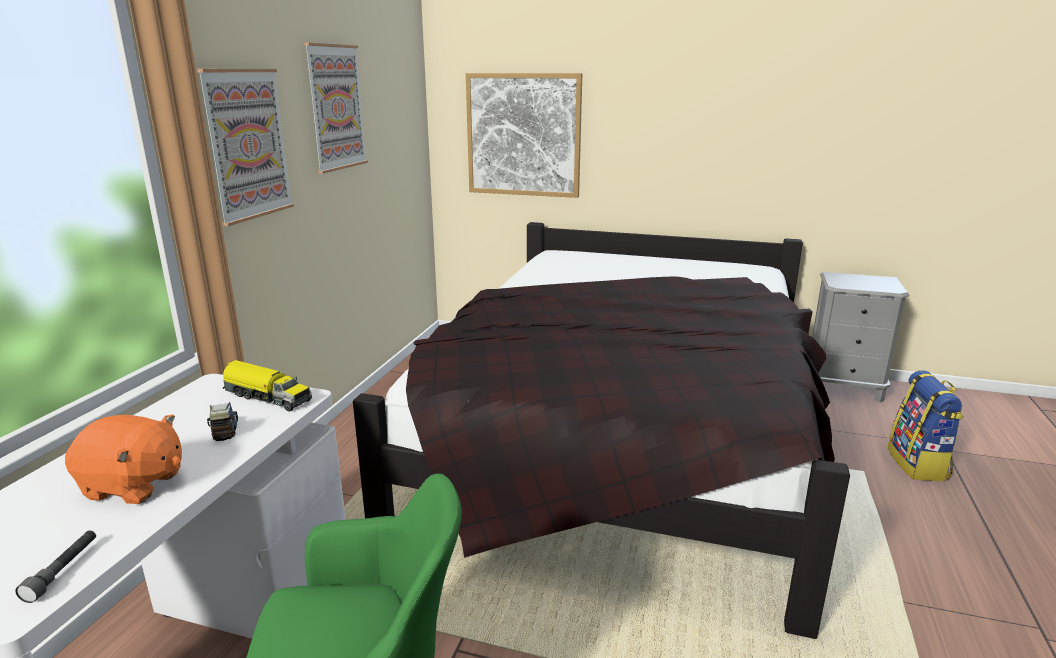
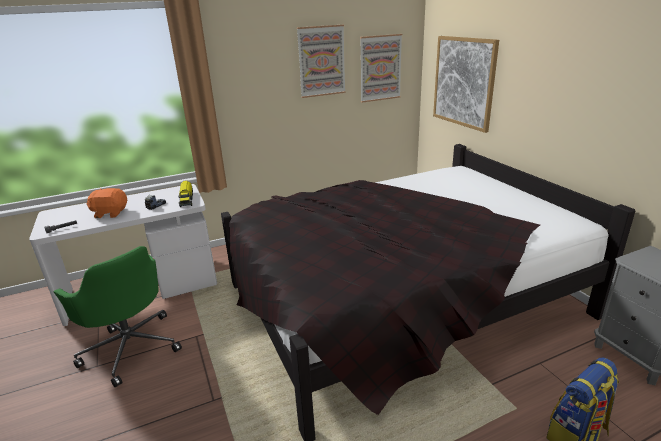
camera: 50 degrees right, 5 degrees up
(134, 485) = (110, 213): orange plush toy -> orange plush toy turned 120 degrees clockwise
(247, 144) = (247, 82): picture -> picture (380, 68)

